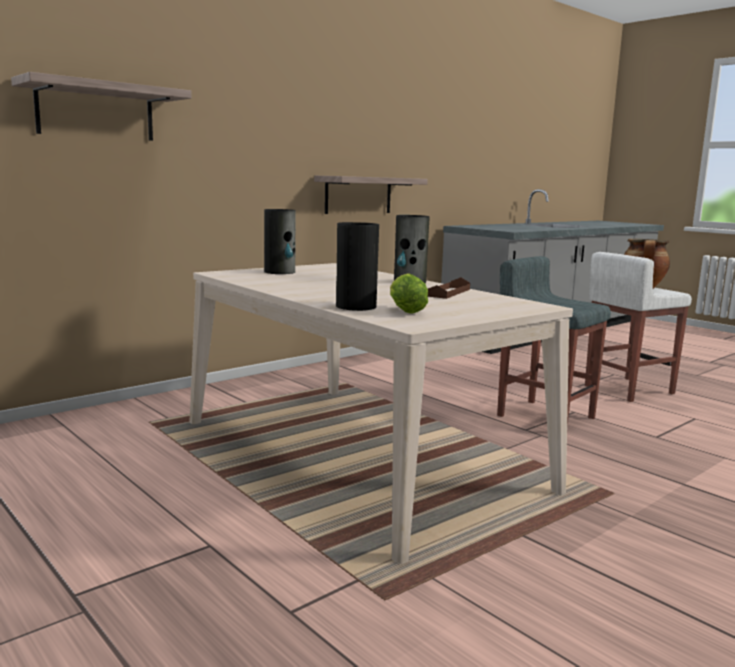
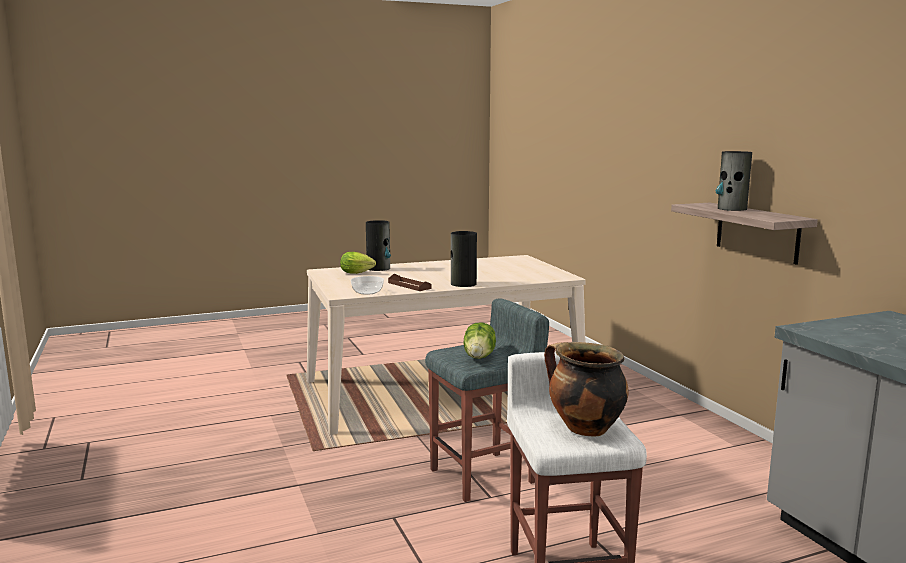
camera: 110 degrees right, 0 degrees up
(96, 112) = (585, 145): shelf -> none
(280, 272) = (524, 266): vase -> vase (732, 209)
(509, 301) = (367, 292): none -> bowl
(564, 302) = (480, 357): none -> lettuce

